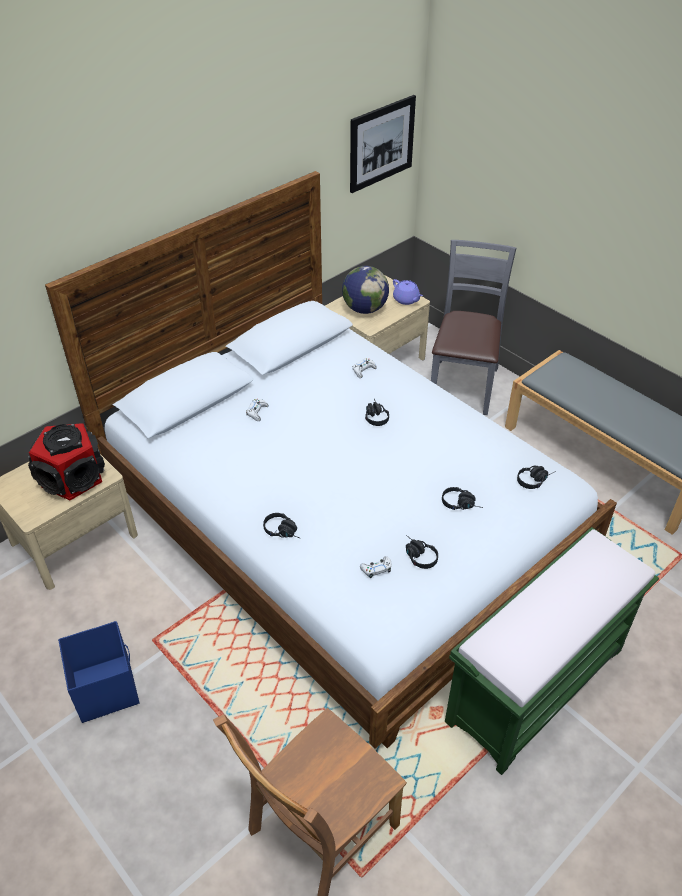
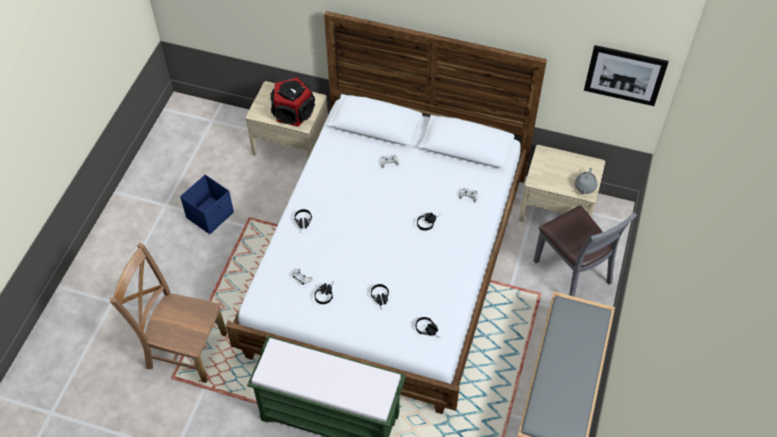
camera: 60 degrees right, 10 degrees up
(364, 309) = (553, 168): globe -> none
(406, 300) = (584, 187): purple teapot -> grey teapot
(462, 386) = (572, 273): grey chair -> grey chair turned 75 degrees clockwise

